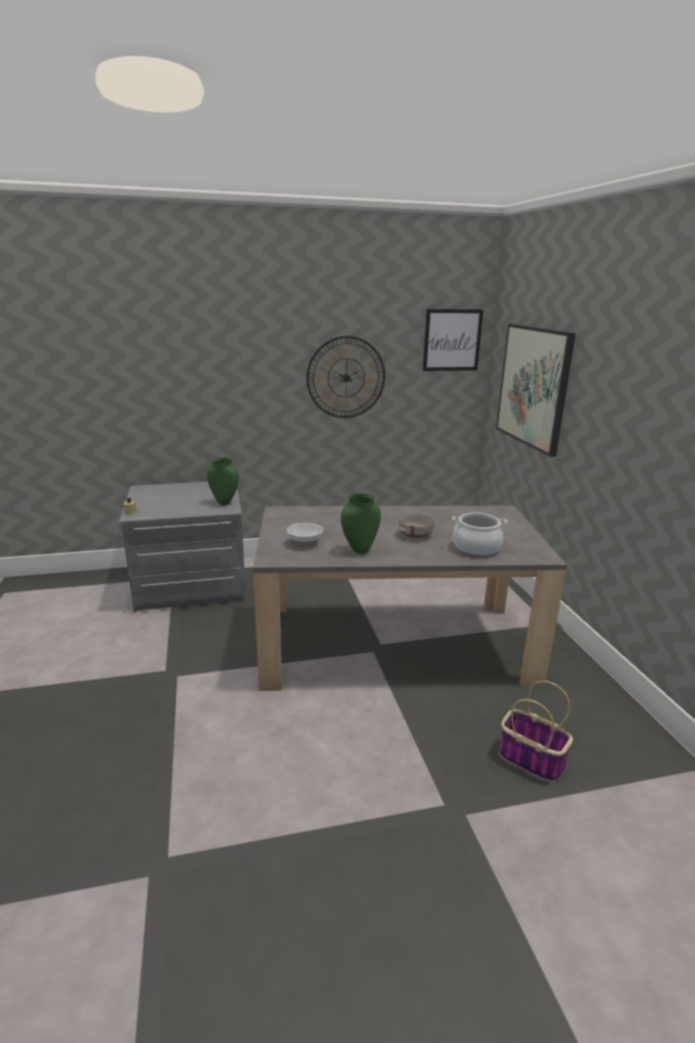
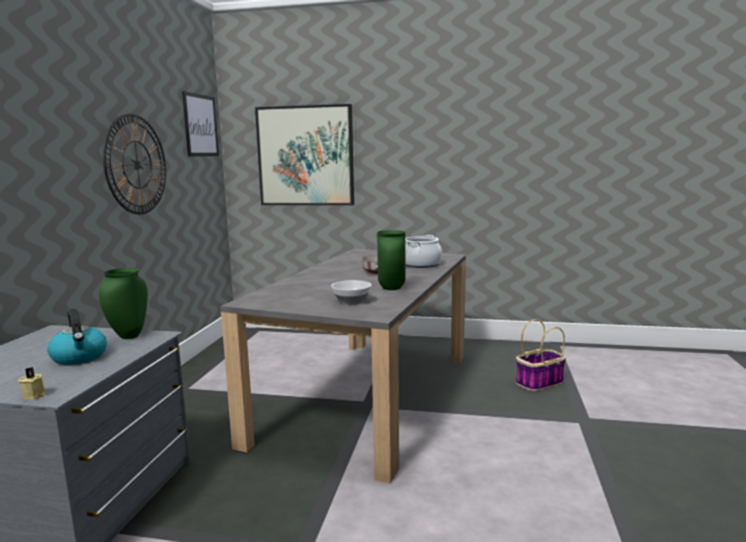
camera: 65 degrees left, 10 degrees down
(184, 503) = (80, 357): none -> kettle

